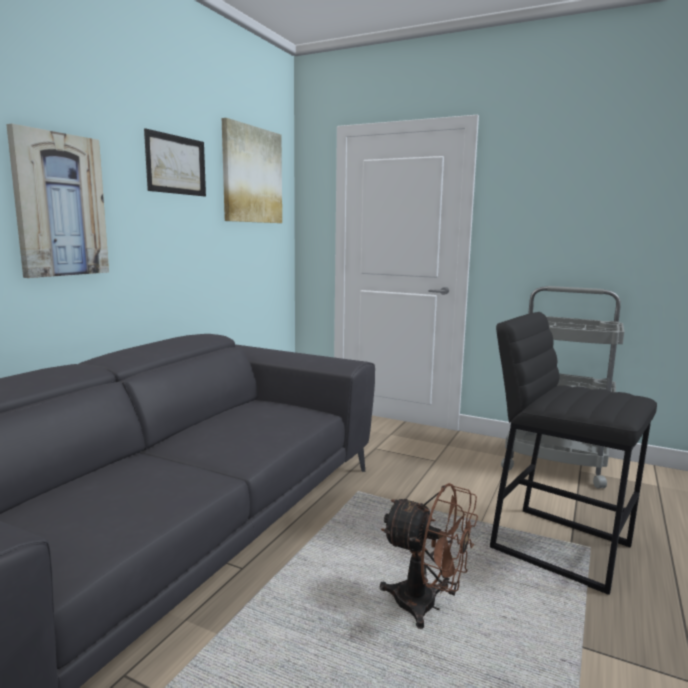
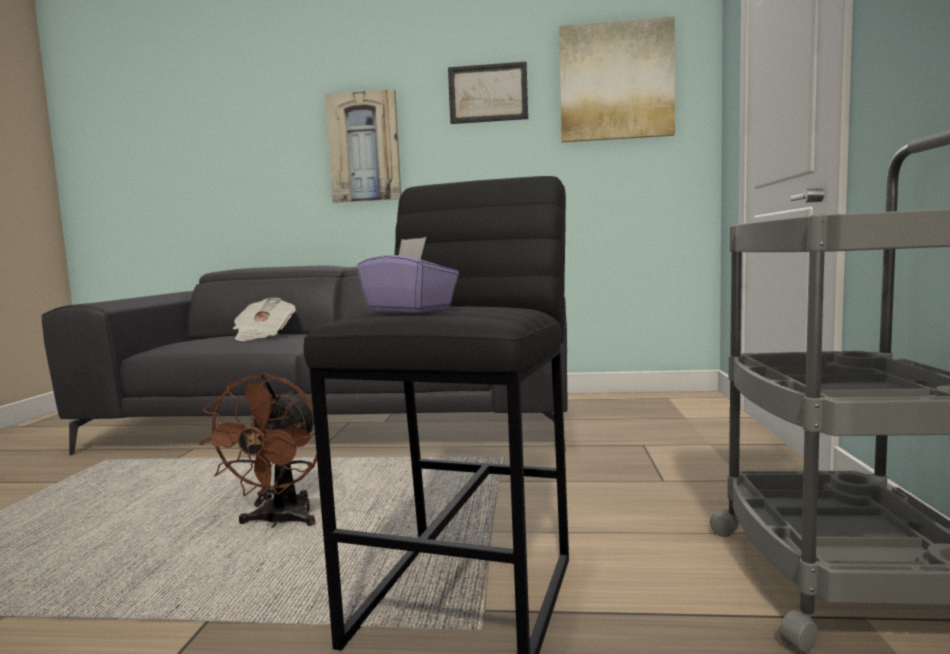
camera: 70 degrees right, 5 degrees down
(109, 484) = (263, 336): none -> newspaper
(614, 401) = (410, 310): none -> purple tissue box

